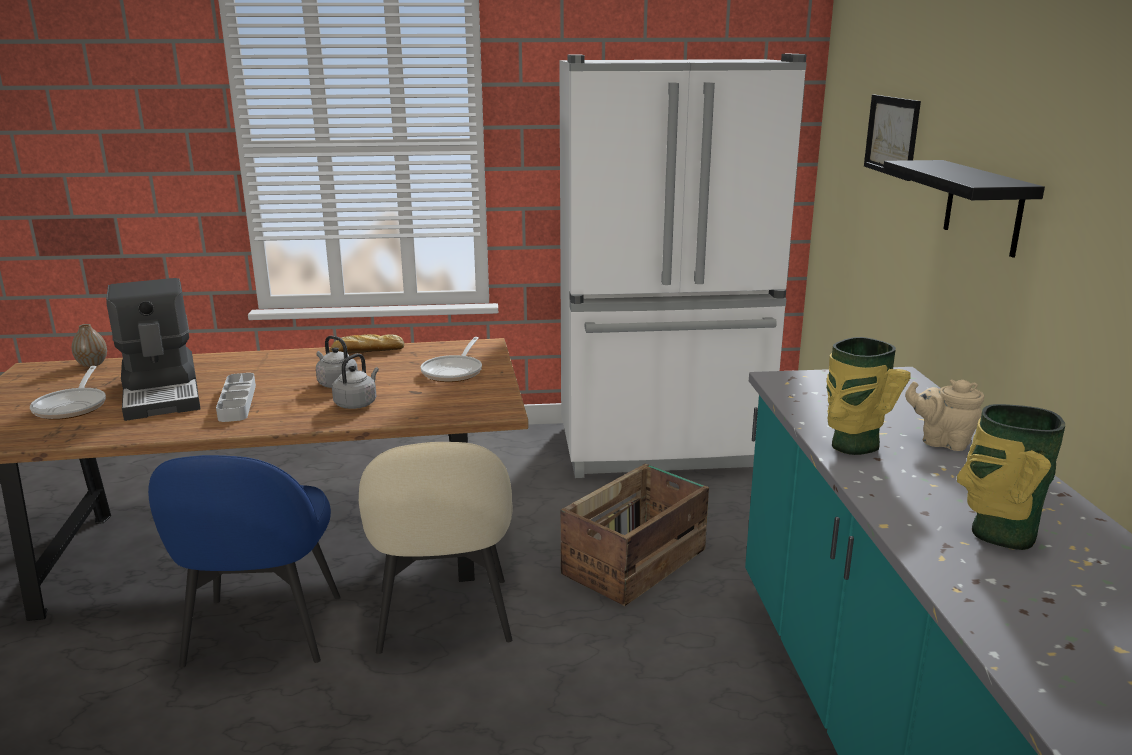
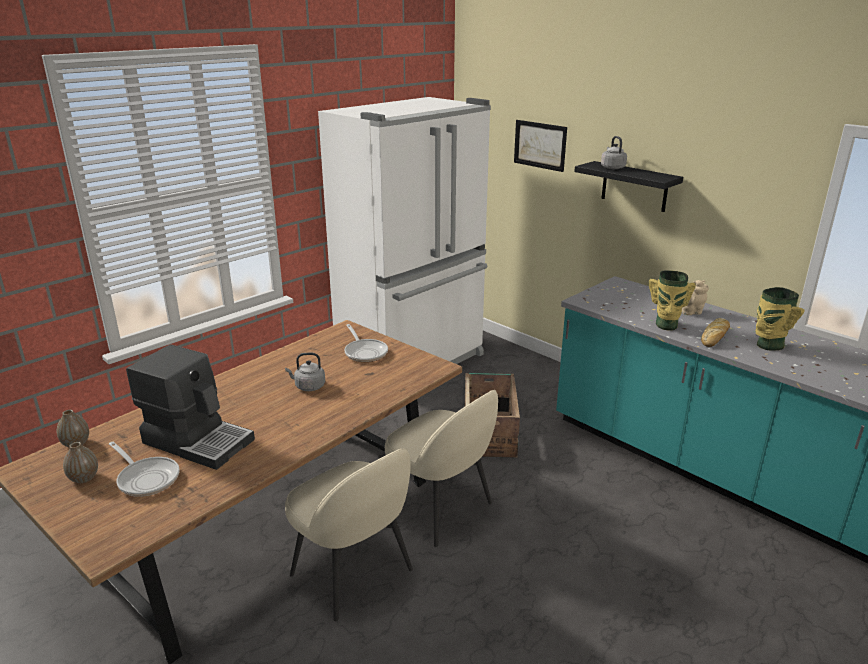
camera: 40 degrees left, 5 degrees up
(43, 390) = (84, 478): none -> vase
(237, 402) = (269, 424): grey tray -> none
(262, 633) = (353, 574): blue chair -> beige chair
(357, 403) = (351, 394): grey kettle -> grey kettle (612, 167)
(366, 351) = (278, 358): bread -> bread (714, 337)

